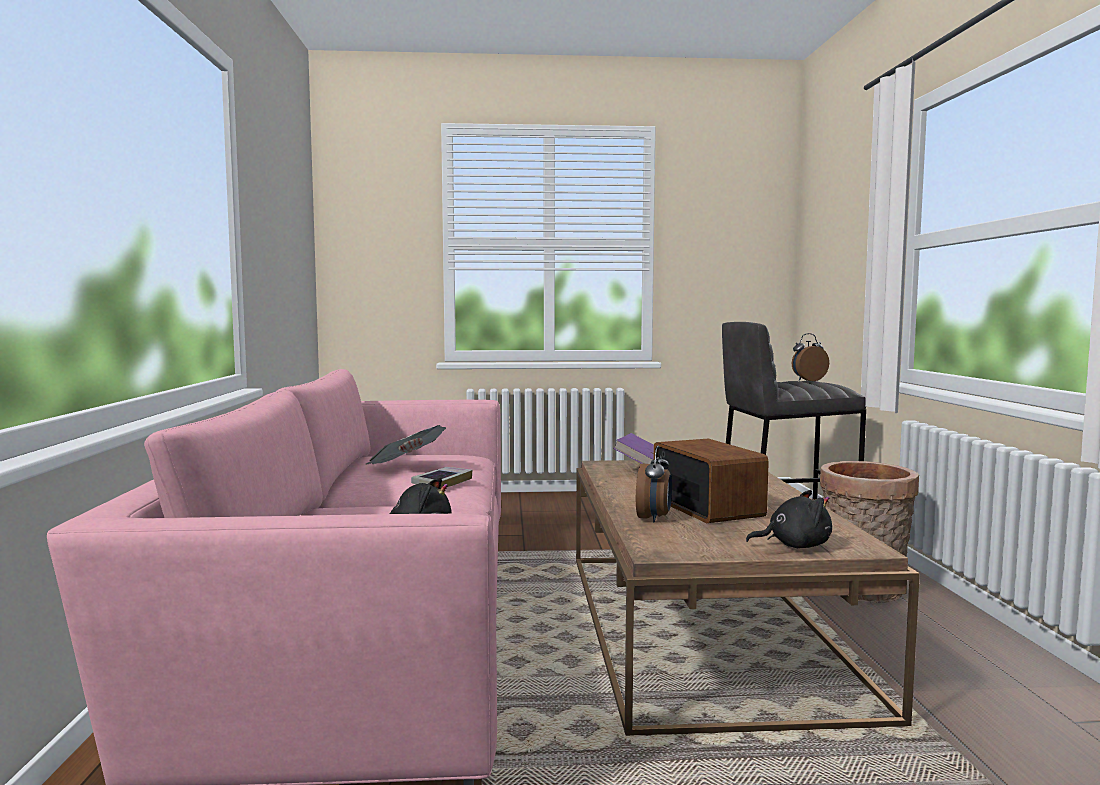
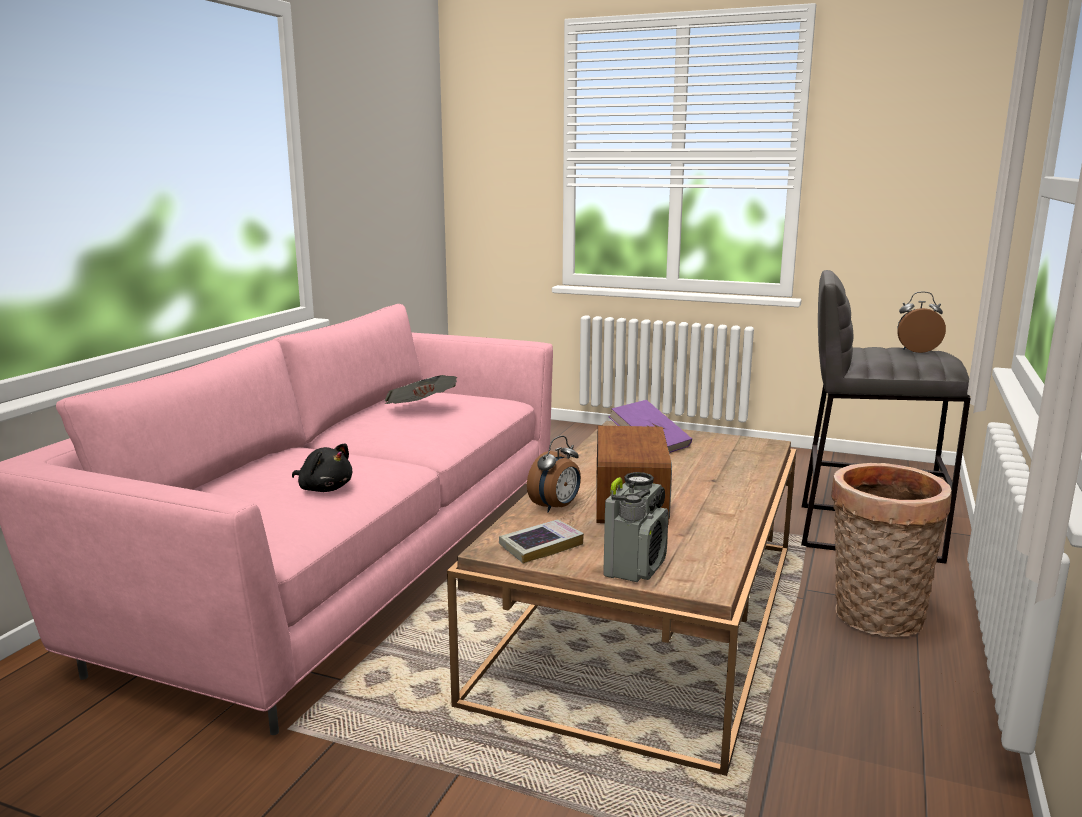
camera: 25 degrees right, 10 degrees up
(442, 482) = (424, 434): book -> book (541, 546)
(794, 546) = (635, 567): black plush toy -> radio

